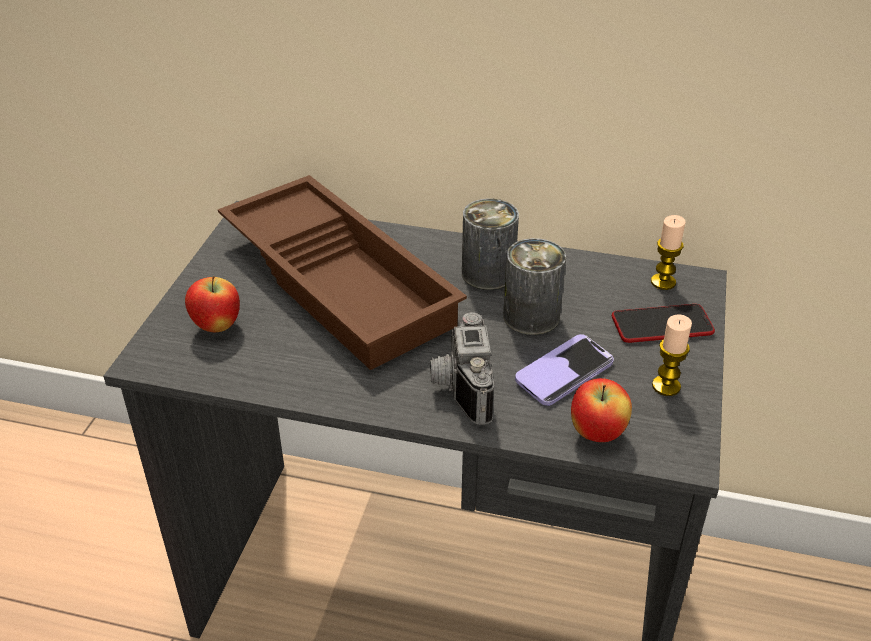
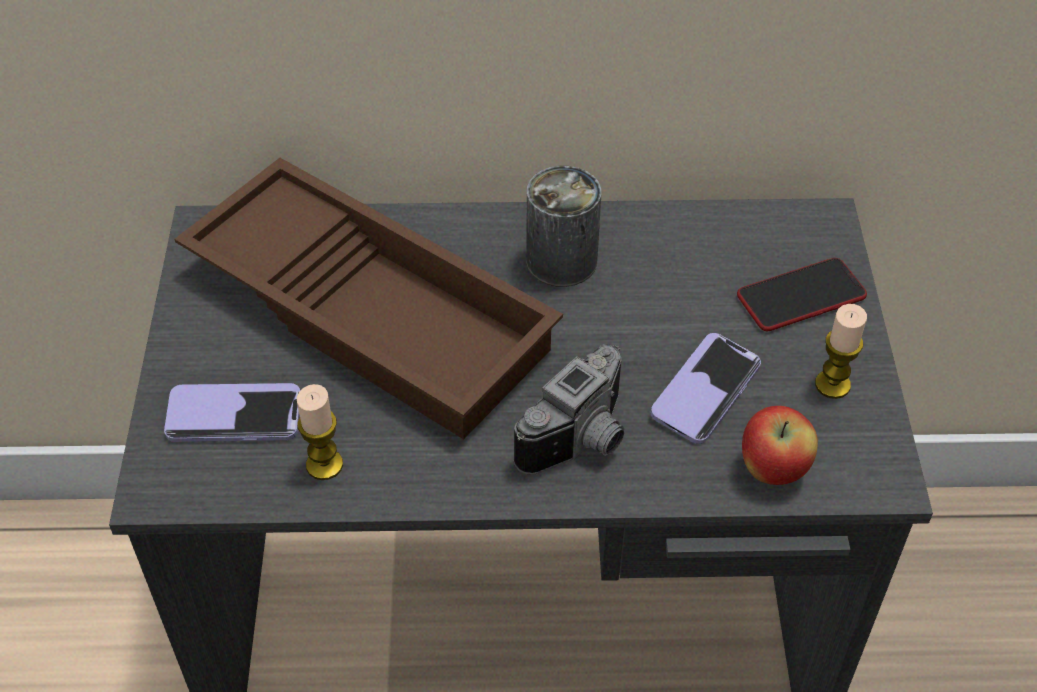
camera: 15 degrees left, 10 degrees up
(217, 326) = (234, 416): apple -> phone
(459, 387) = (584, 440): camera -> camera turned 120 degrees counterclockwise
(531, 316) = (638, 316): can -> none
(663, 282) = (783, 231): candle -> candle (324, 465)

